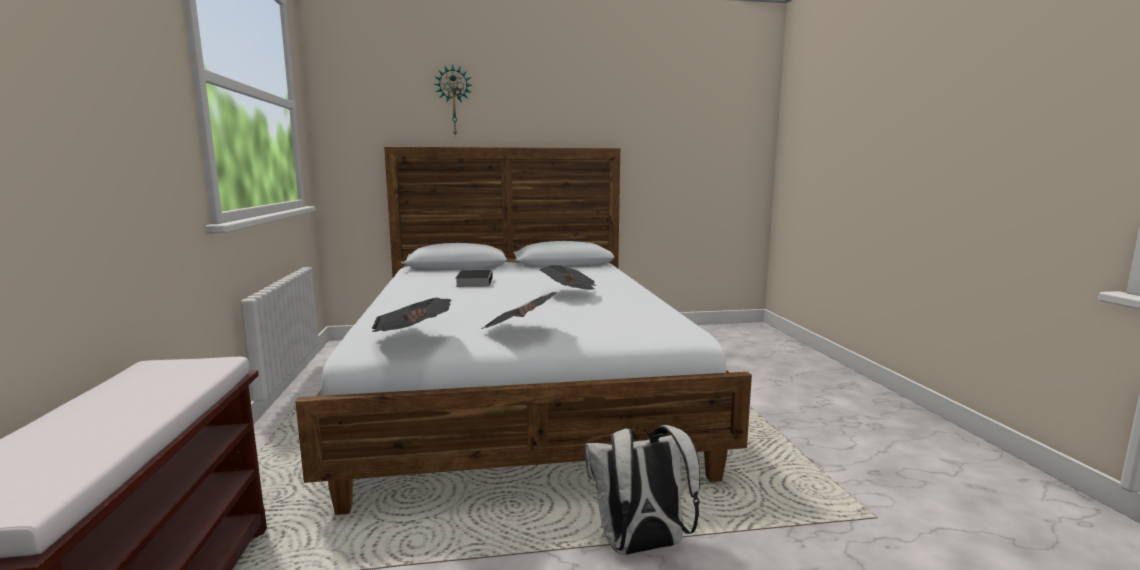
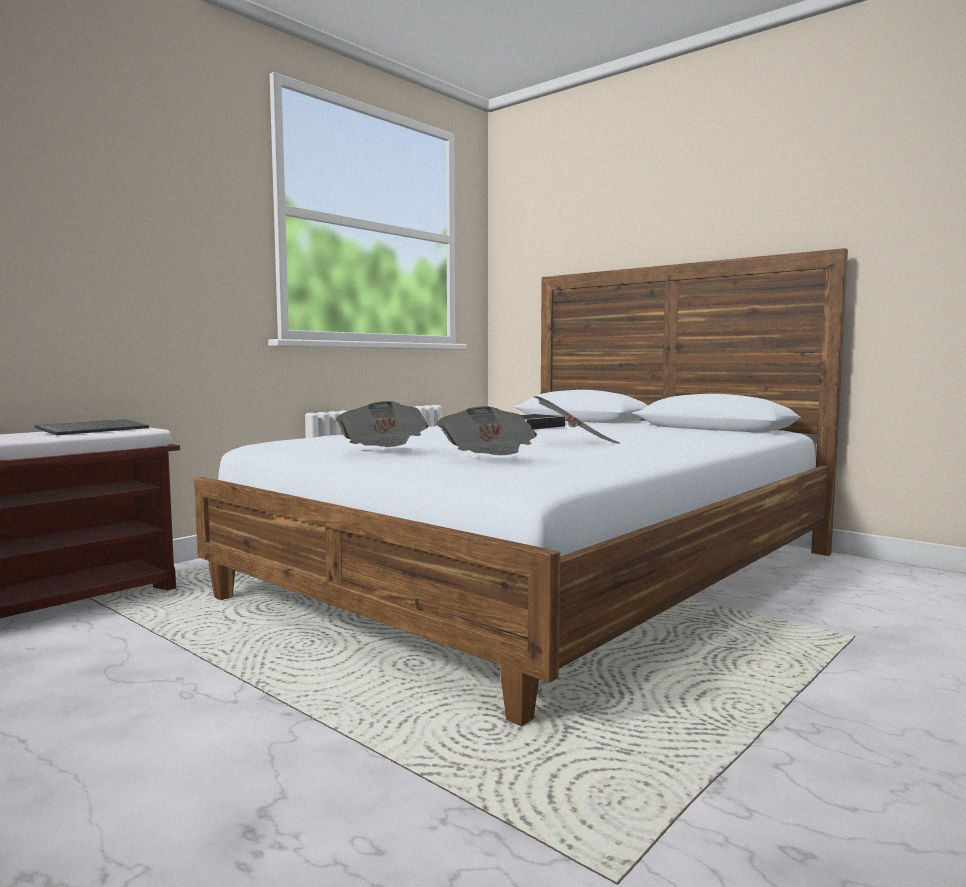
camera: 50 degrees right, 5 degrees down
(153, 381) = (94, 430): none -> keyboard
(412, 337) = (297, 441): newspaper -> newspaper (489, 461)
(454, 101) = (621, 213): wall clock -> none
(640, 547) = (302, 721): white backpack -> none

